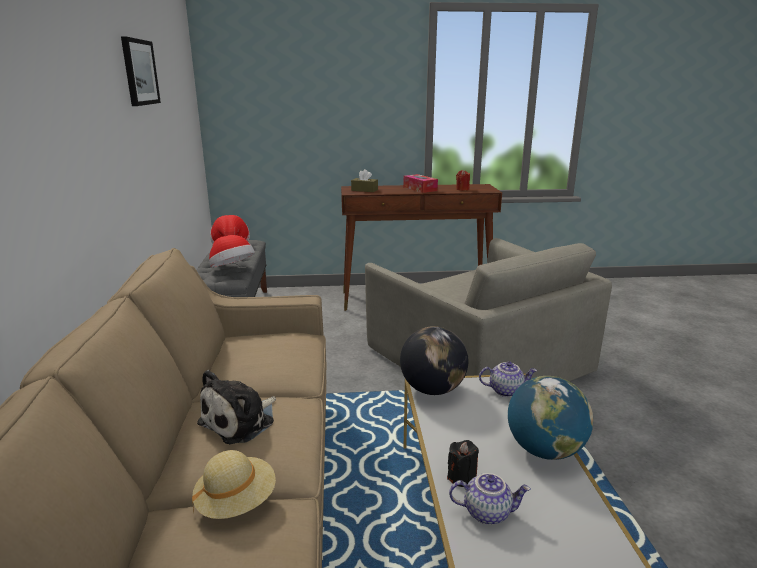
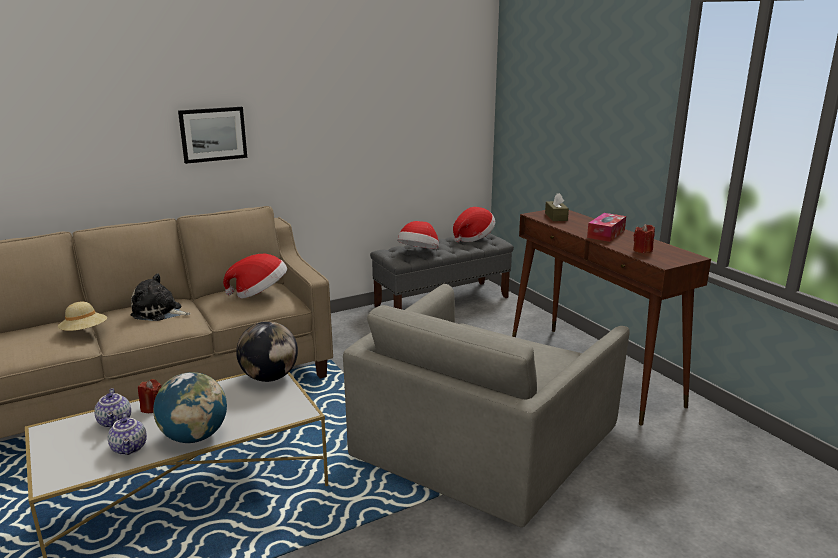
camera: 65 degrees right, 0 degrees up
(139, 72) = (346, 74): picture -> picture (213, 134)
(264, 346) = (259, 294): none -> hat
(462, 477) = (152, 408): black candle -> red candle
(506, 390) = (285, 410): teapot -> teapot (130, 448)

